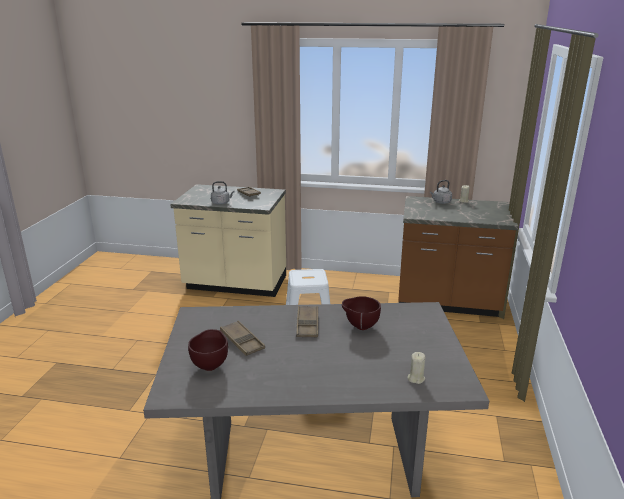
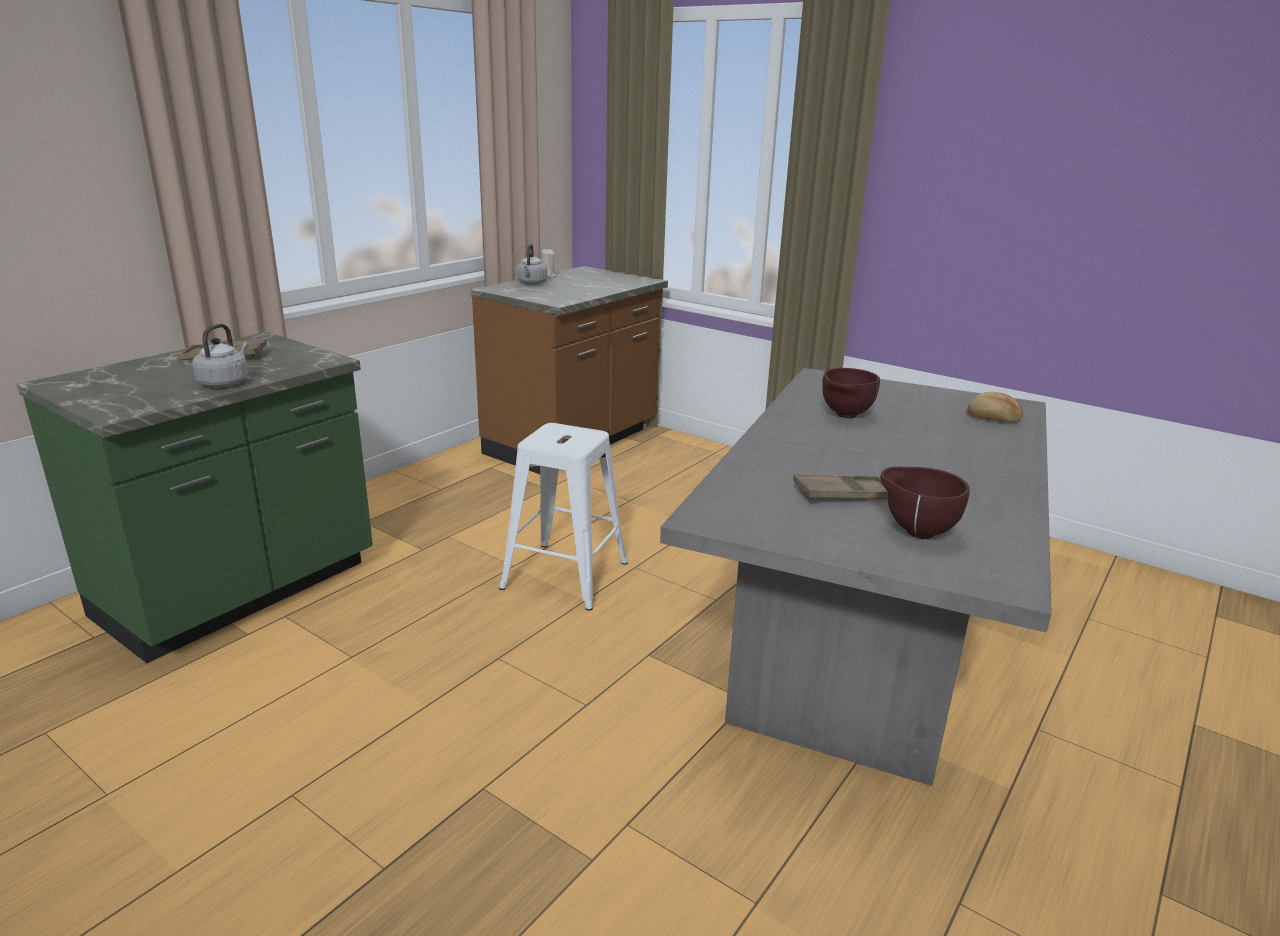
camera: 65 degrees left, 0 degrees up
(235, 284) = (240, 592): beige counter -> green counter
(307, 325) = (817, 442): brown tray -> none
(416, 378) = (993, 419): beige candle -> bread

